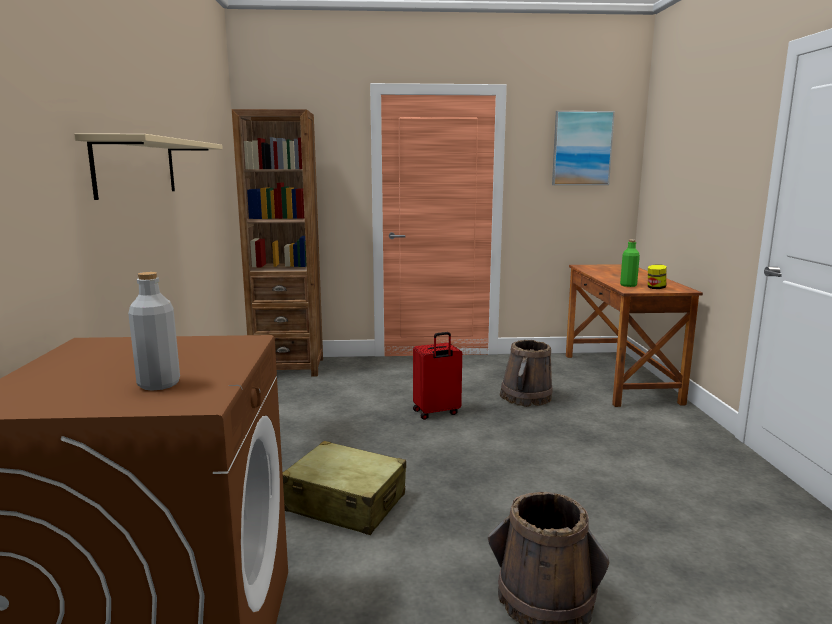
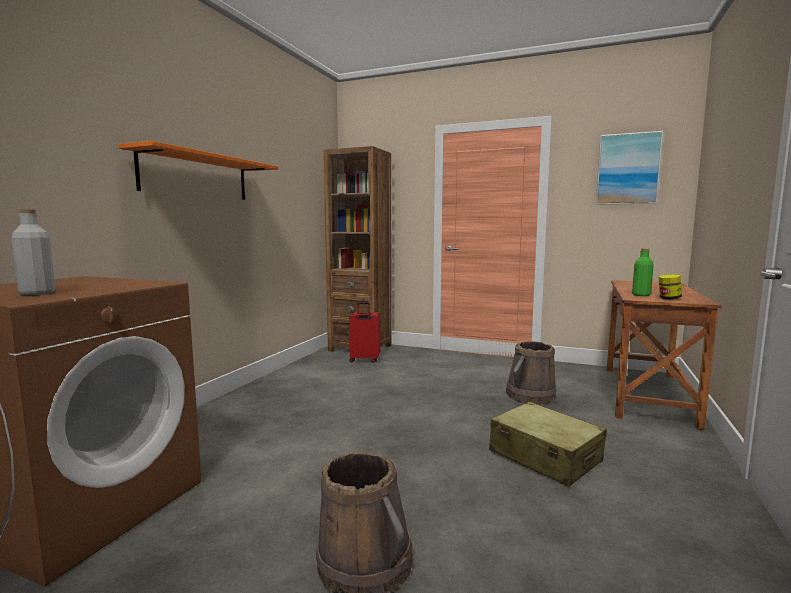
camera: 25 degrees right, 5 degrees down
(137, 167) = (196, 176): beige shelf -> orange shelf
(345, 503) = (294, 444): beige suitcase -> beige suitcase (545, 457)
(436, 413) = (437, 394): red suitcase -> red suitcase (364, 360)

